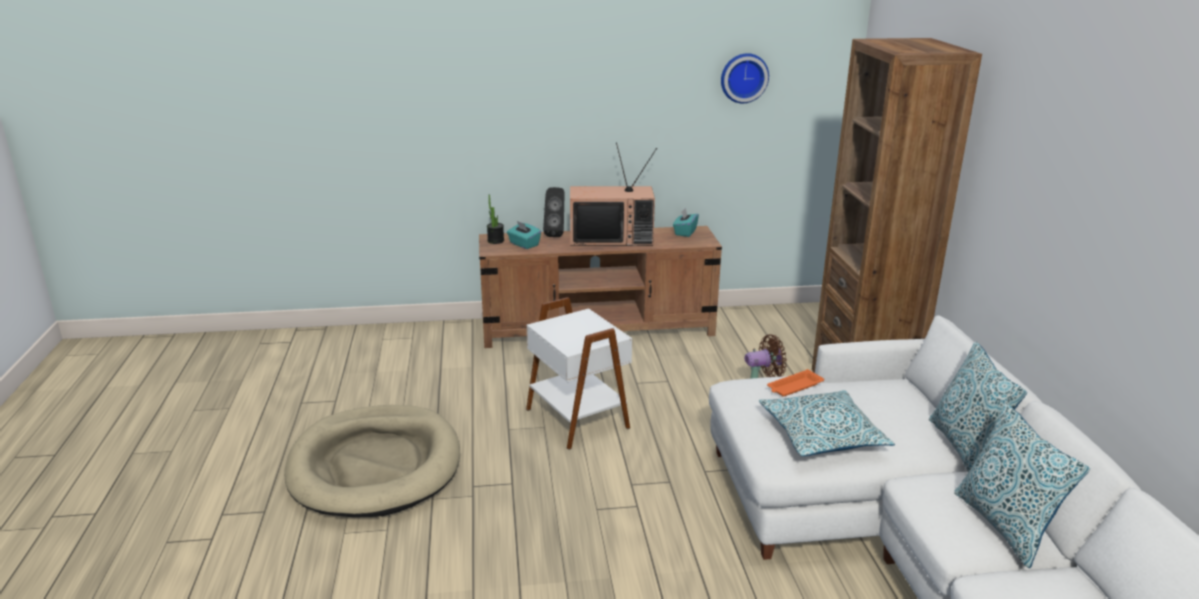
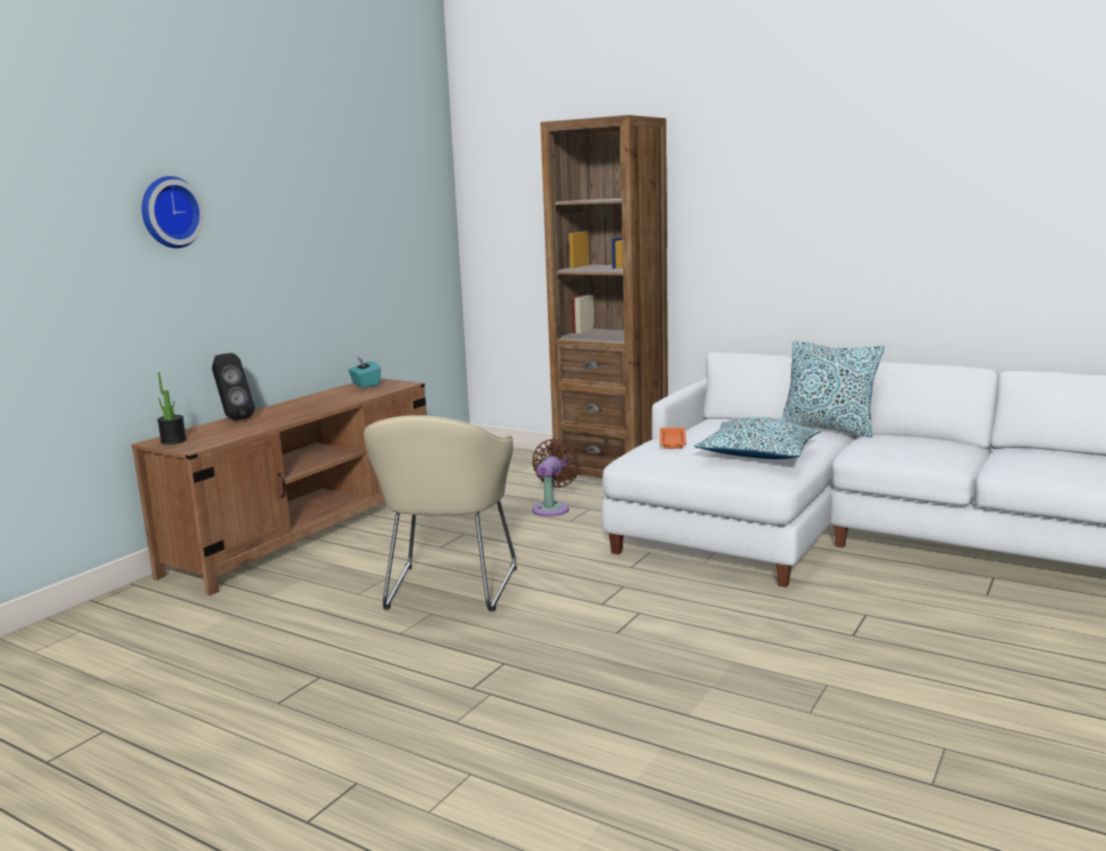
camera: 50 degrees left, 10 degrees down
(375, 466) = (320, 743): beige dog bed -> none
(524, 244) = (219, 433): turquoise tissue box -> none
(579, 417) = (448, 591): white side table -> beige armchair
(612, 238) = (305, 405): television -> none
(743, 77) = (372, 201): wall clock -> wall clock (169, 212)
(1004, 526) = (941, 445): pillow -> none

